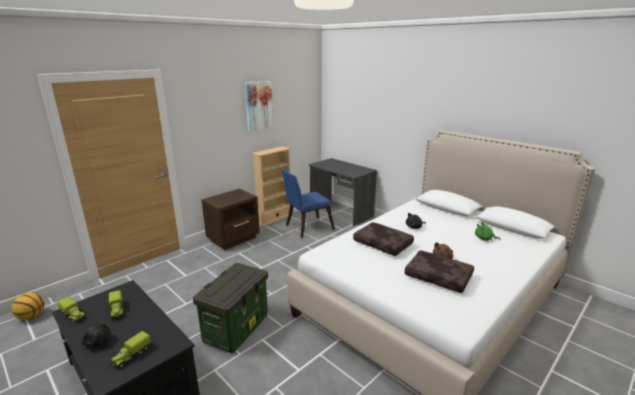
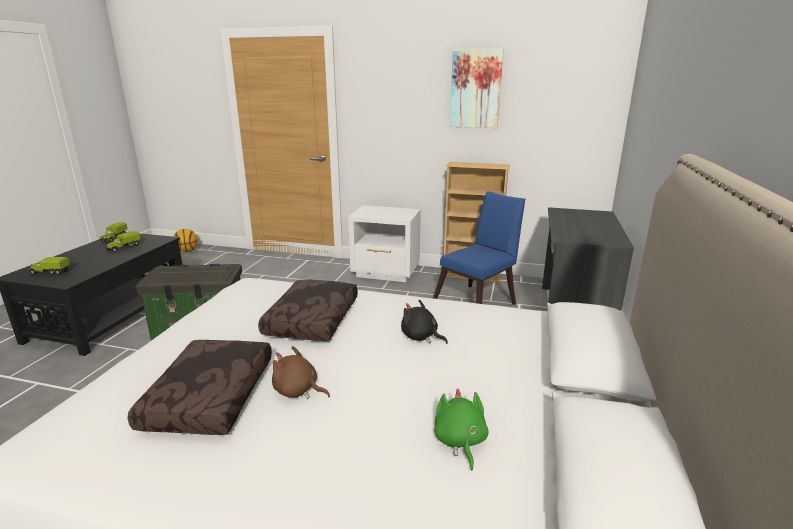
camera: 60 degrees right, 0 degrees up
(97, 341) = (74, 256): black plush toy -> none
(234, 239) = (386, 273): brown nightstand -> white nightstand
(306, 227) = (478, 303): blue chair -> blue chair turned 105 degrees clockwise

